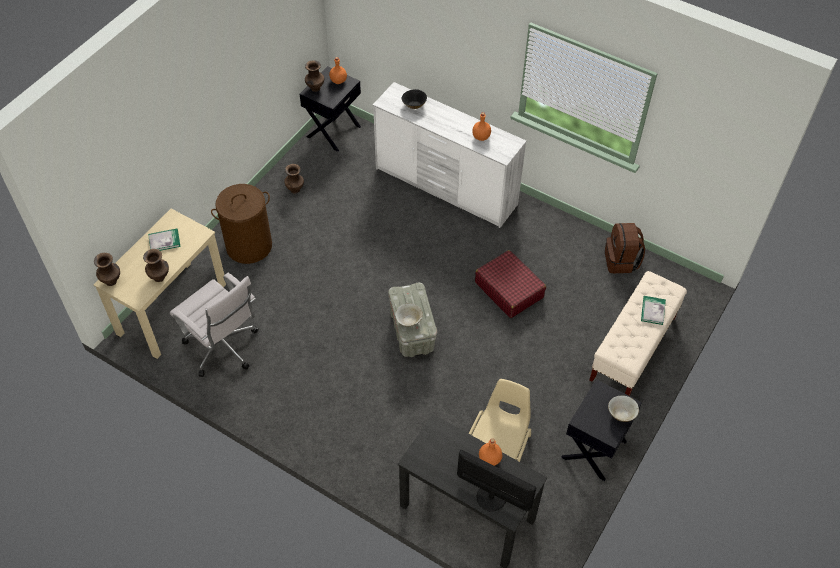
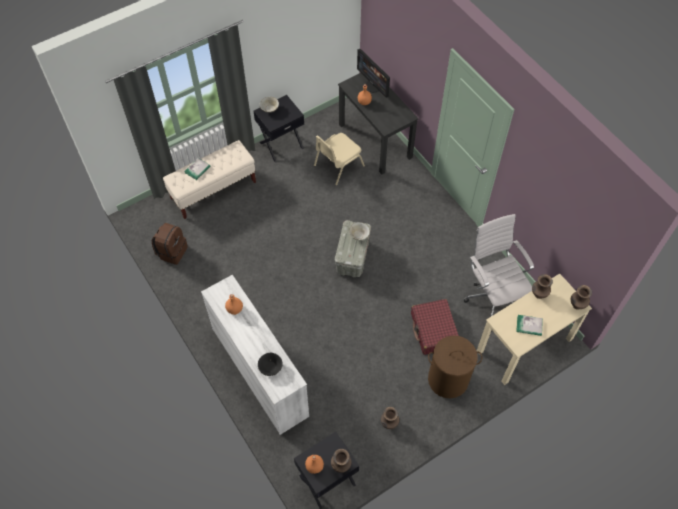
camera: 155 degrees left, 5 degrees up
(509, 289) = (266, 262): red suitcase -> red suitcase (434, 330)

